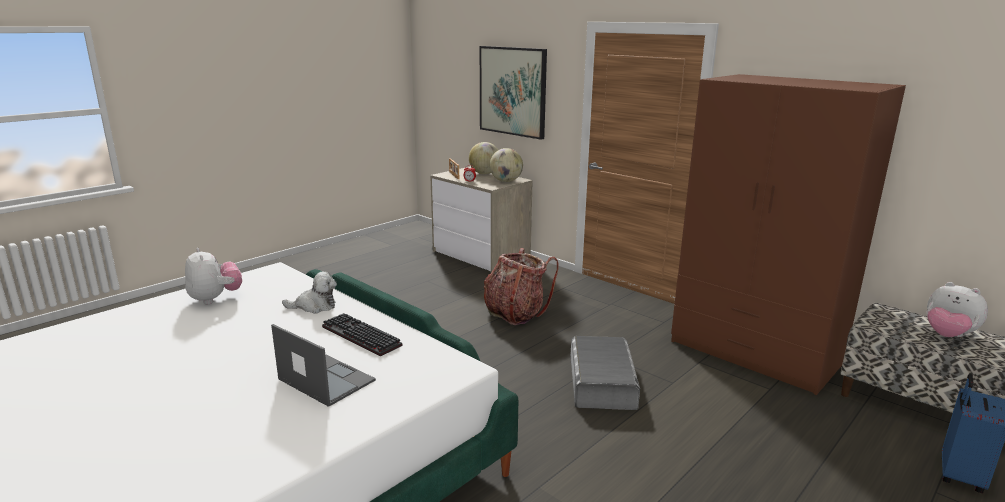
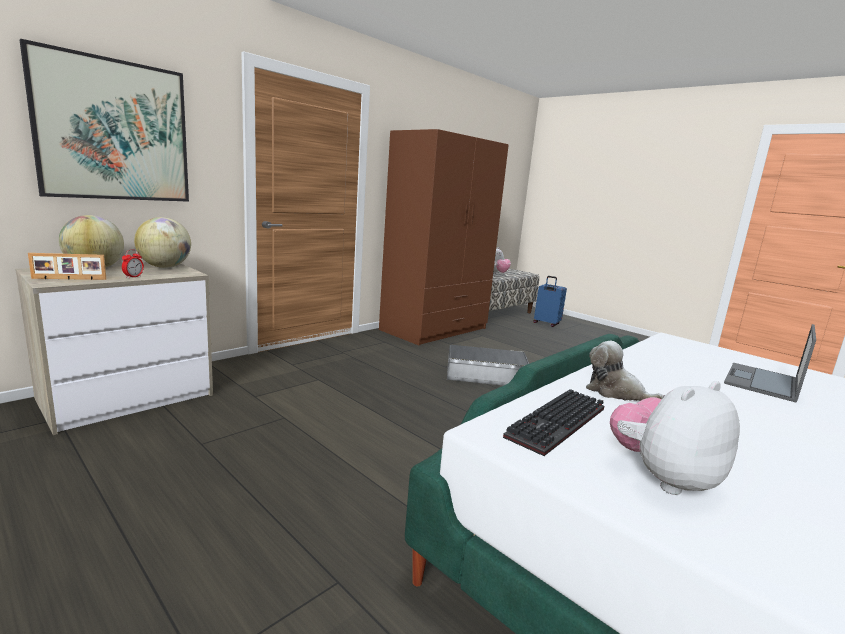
camera: 90 degrees left, 5 degrees down
(314, 306) = (616, 392): plush toy -> plush toy turned 45 degrees counterclockwise
(358, 336) = (665, 370): keyboard -> keyboard (558, 424)
(516, 313) = (350, 392): backpack -> none

